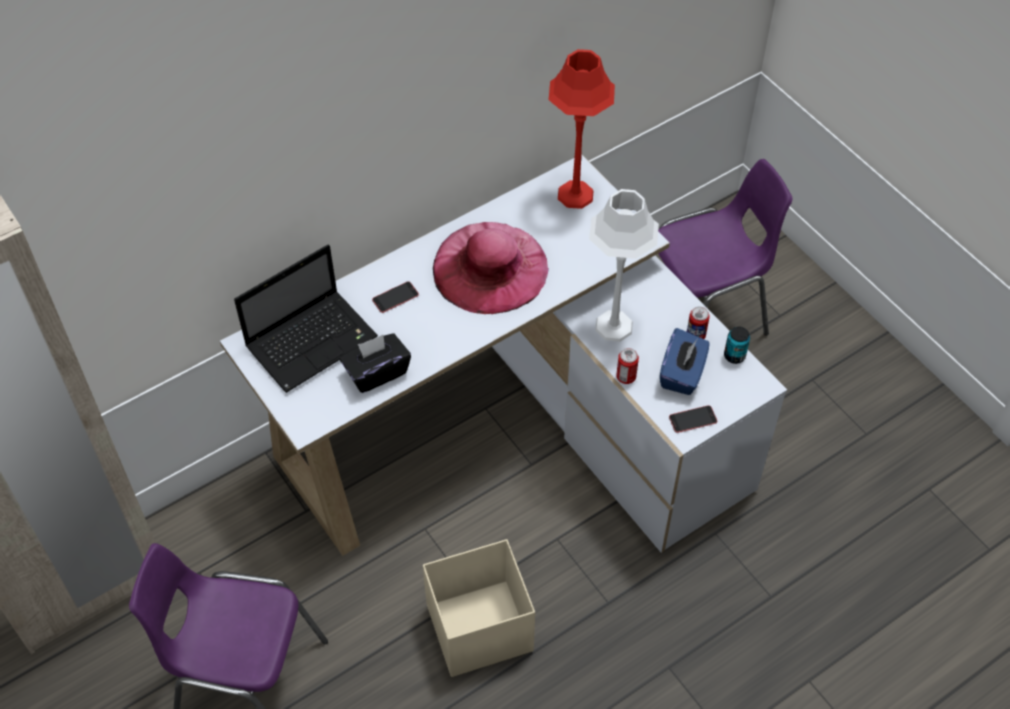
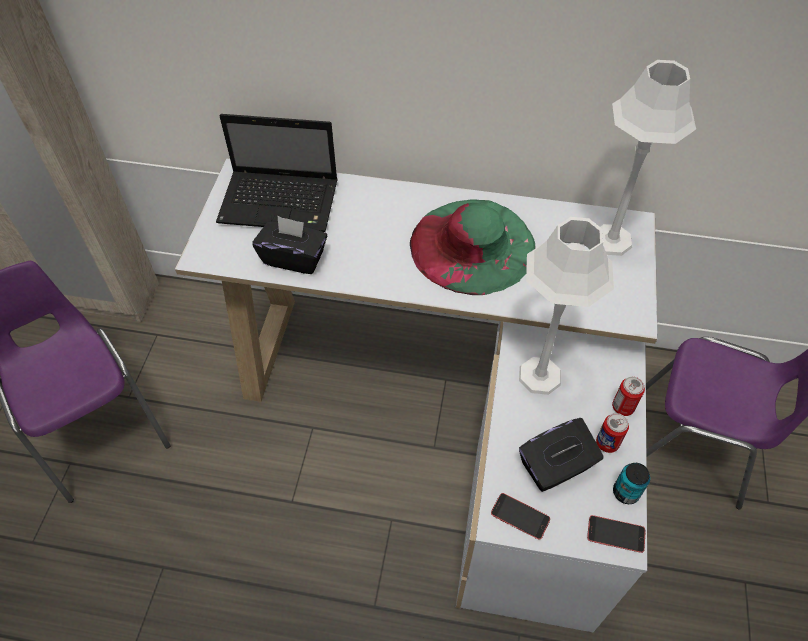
camera: 45 degrees right, 0 degrees up
(395, 297) = (375, 215): phone -> phone (616, 534)
(477, 628) = (265, 532): beige storage box -> none
(490, 267) = (472, 245): pink hat -> green hat
(575, 194) = (612, 240): red table lamp -> white table lamp
(626, 377) = (501, 426): can -> can (623, 407)
(682, 374) = (556, 467): blue tissue box -> black tissue box

